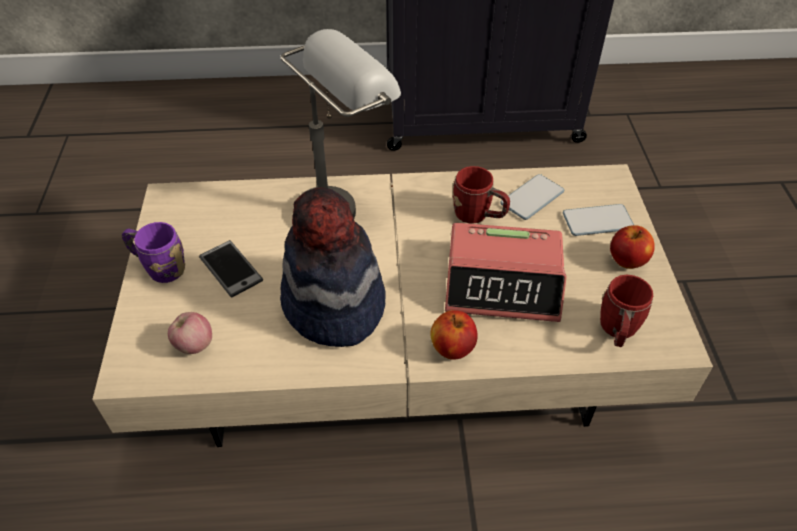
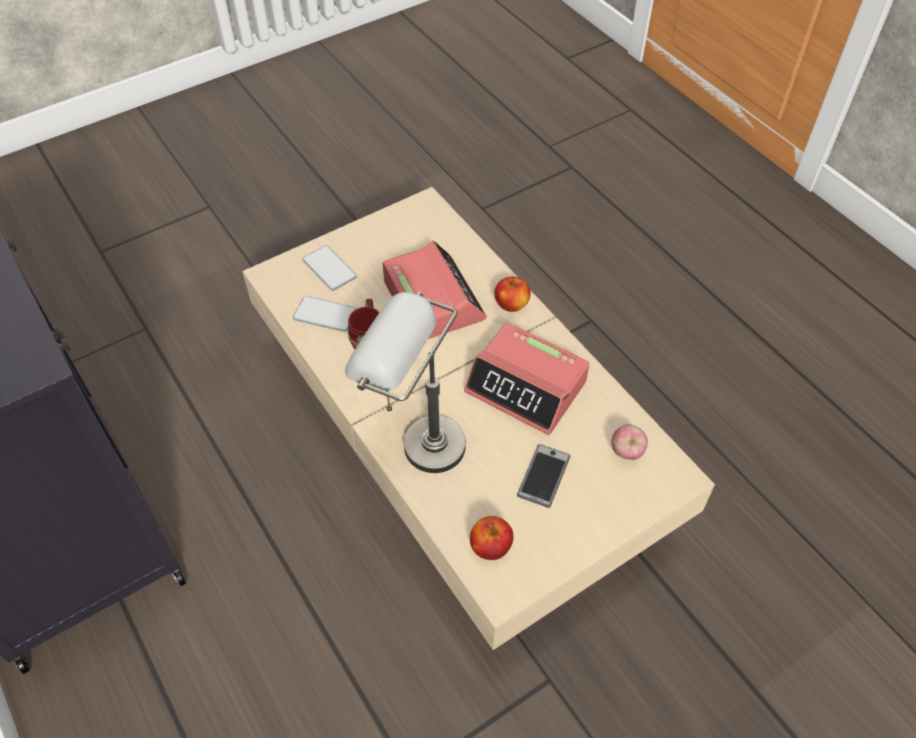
camera: 120 degrees left, 5 degrees up
(159, 267) = (581, 531): purple mug -> none
(333, 305) = (526, 387): hat -> alarm clock
(617, 332) = (435, 231): red mug -> none
(627, 260) = (363, 243): apple -> apple (490, 547)

